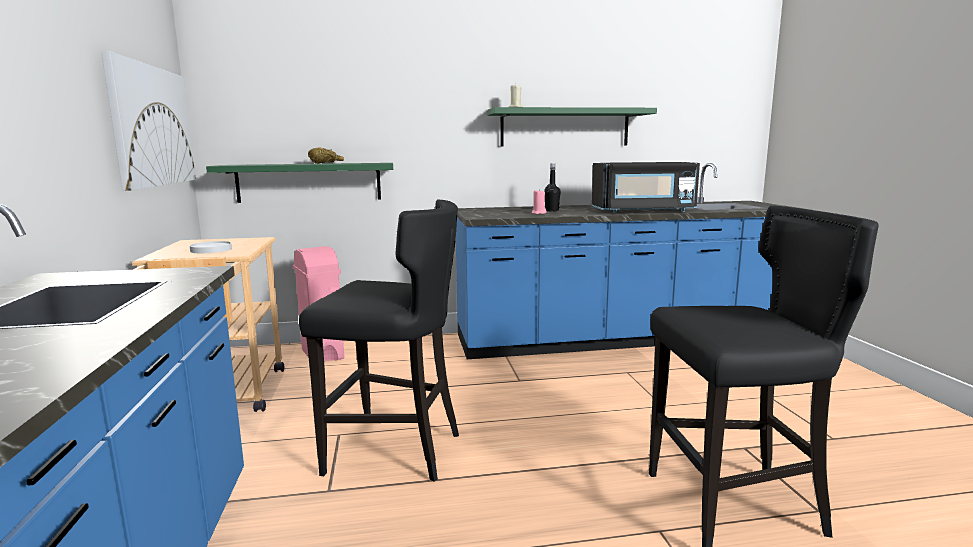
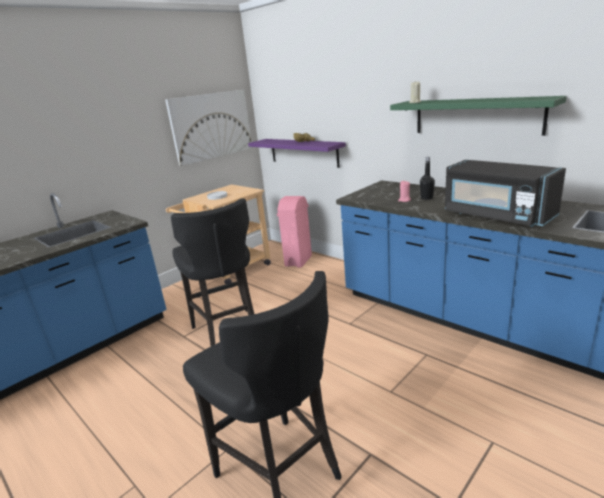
camera: 55 degrees right, 10 degrees up
(309, 182) = (303, 152): green shelf -> purple shelf

